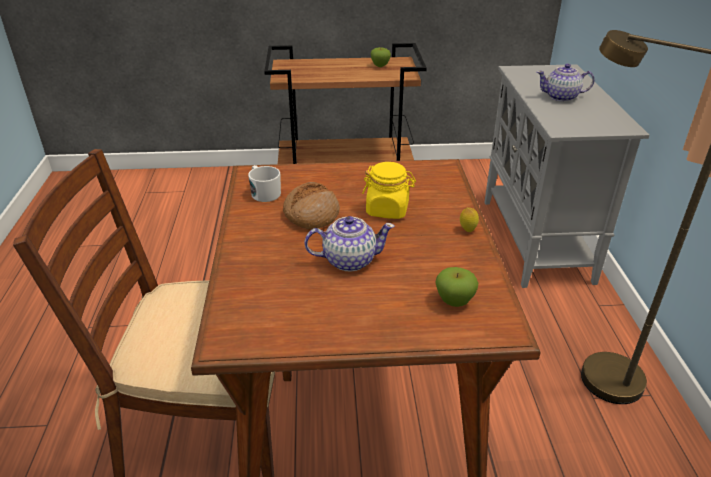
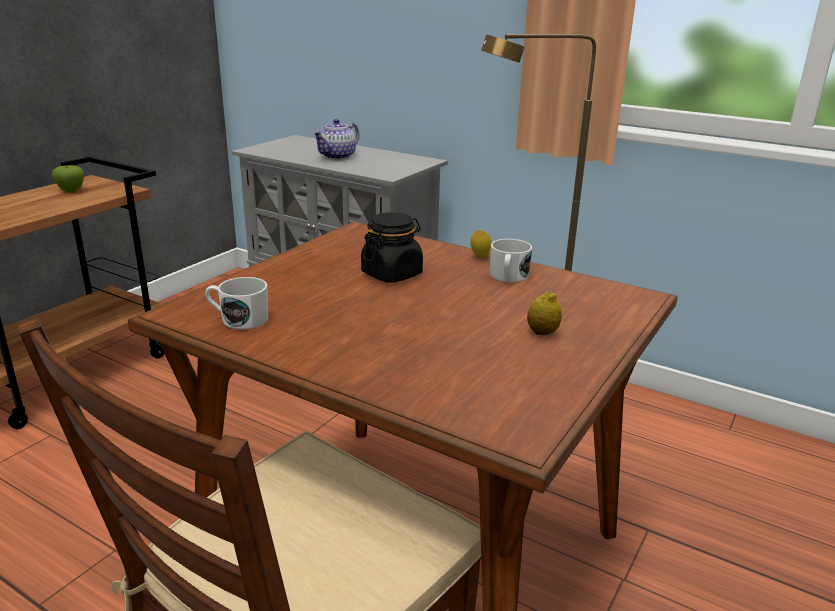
camera: 55 degrees left, 10 degrees down
(311, 214) = (336, 310): bread -> none
(349, 260) = (454, 320): teapot -> none
(372, 302) = (542, 333): none -> lemon
(387, 209) = (392, 274): yellow jar -> black jar
(449, 255) = (508, 277): none -> white mug
(454, 301) = (581, 299): apple -> none

